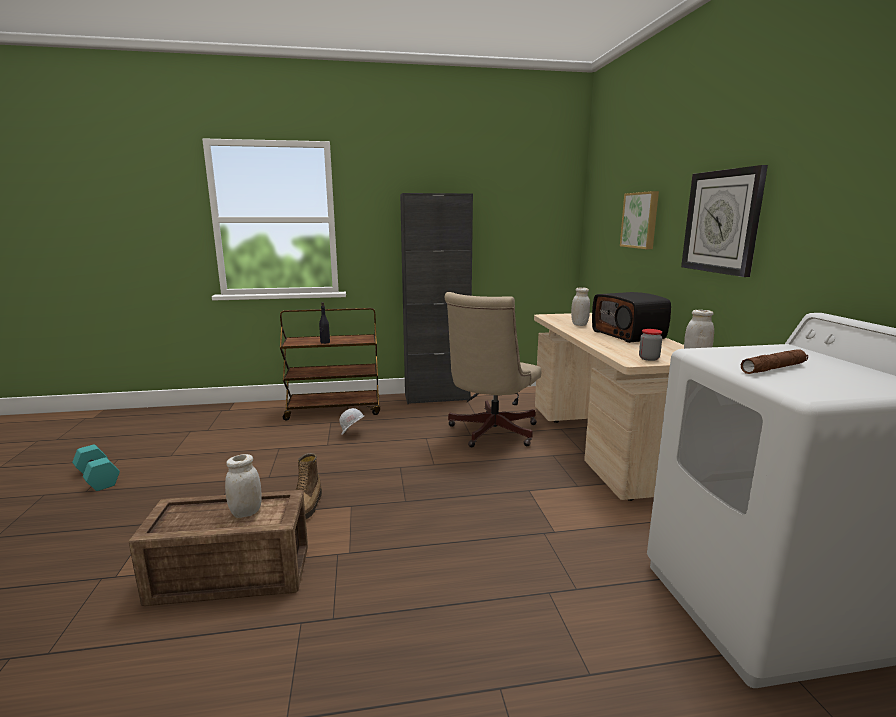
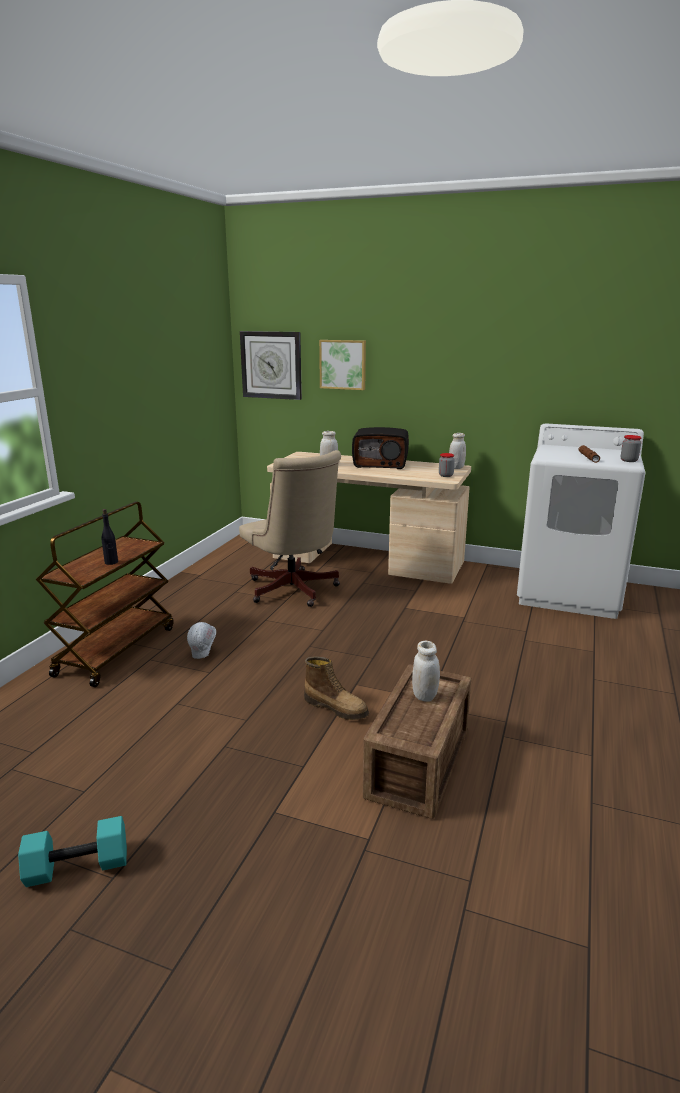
camera: 60 degrees left, 5 degrees up
(437, 397) = (176, 590): black cabinet -> none
(722, 222) = (447, 368): wall clock -> wall clock (271, 365)
(836, 391) = (629, 460): none -> jar

